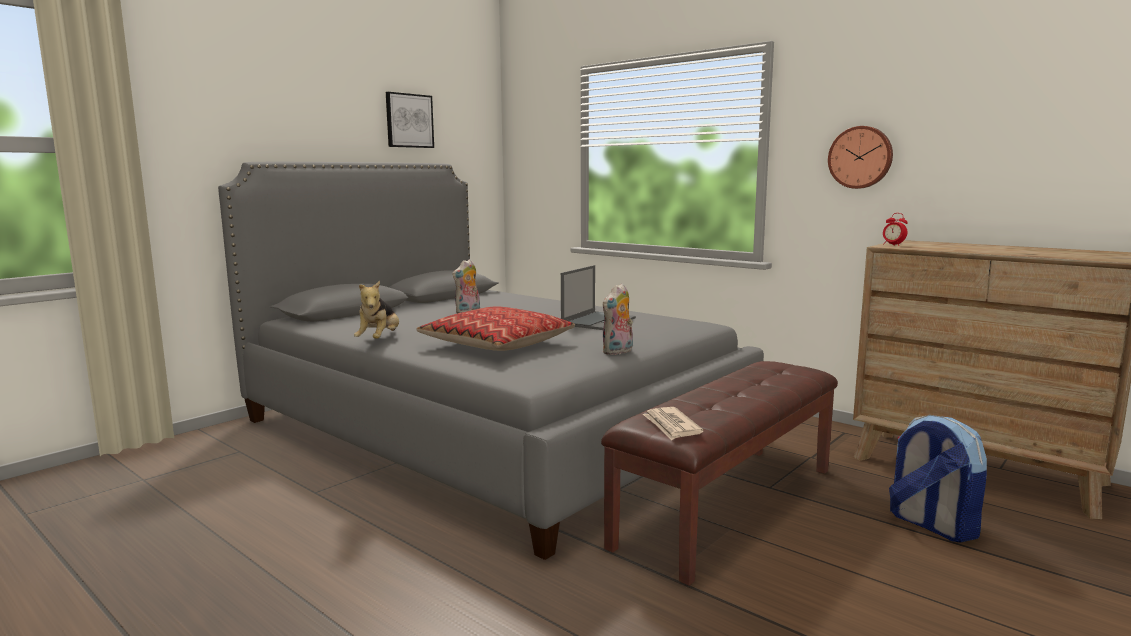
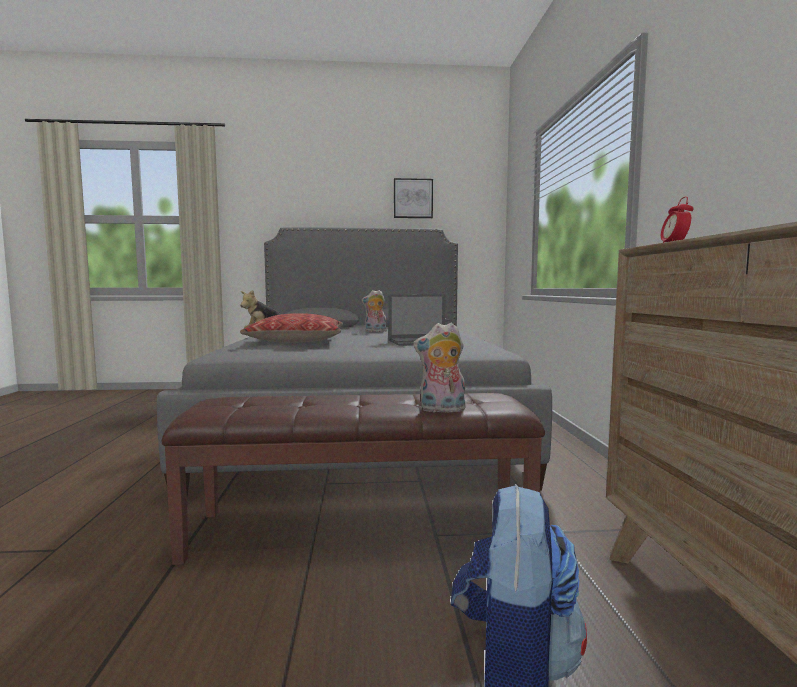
camera: 45 degrees right, 5 degrees down
(618, 352) = (337, 354): plush toy -> plush toy (441, 410)
(671, 426) = (220, 405): newspaper -> none
(860, 157) = (717, 140): wall clock -> none

